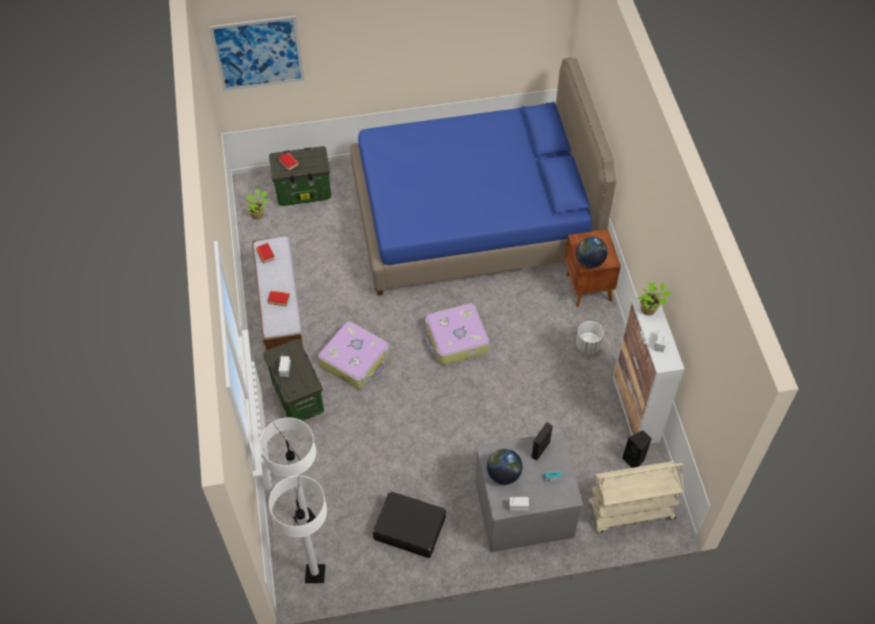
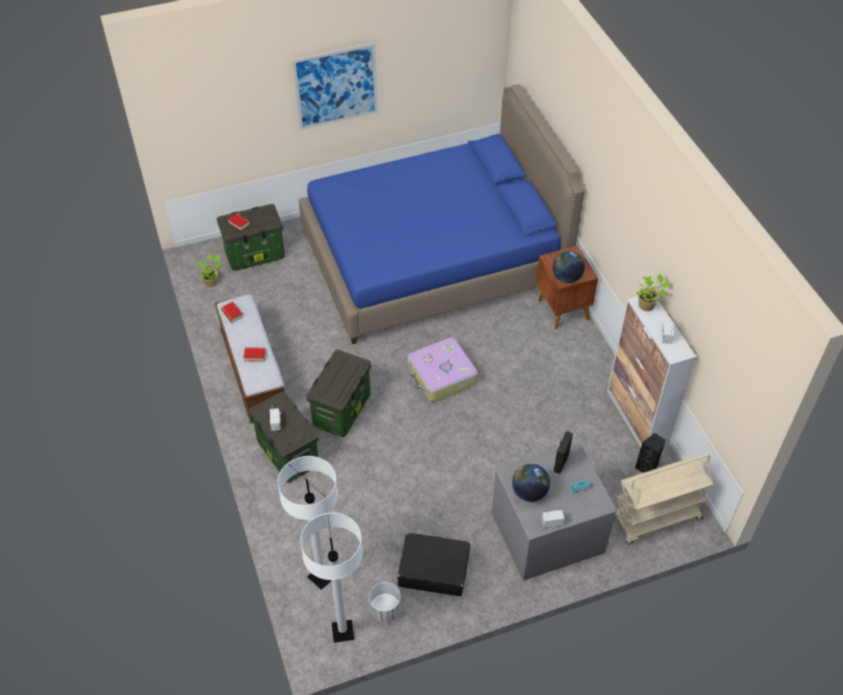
camera: 10 degrees left, 5 degrees down
(258, 53) = (200, 109): picture -> picture (336, 86)
(355, 360) = (341, 410): suitcase -> storage box
(588, 345) = (575, 364): white planter -> white planter (385, 609)

